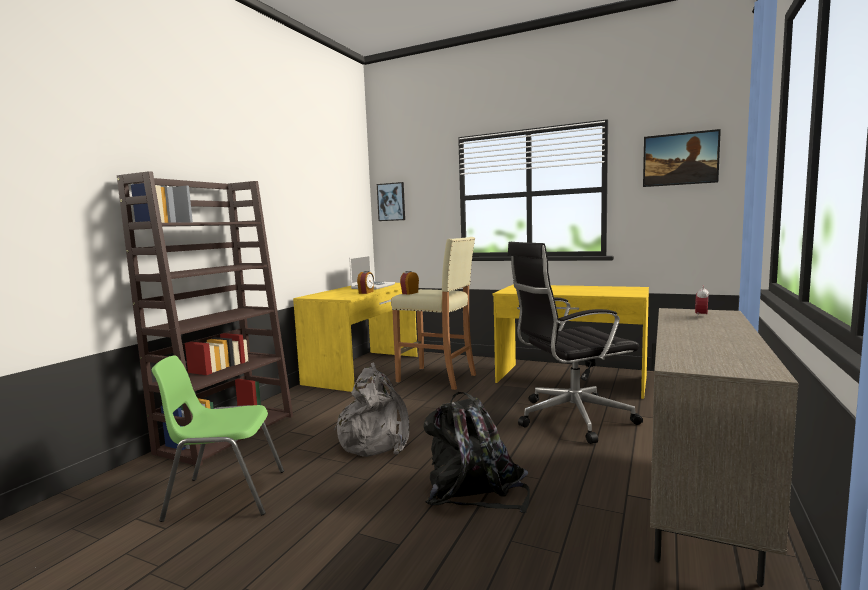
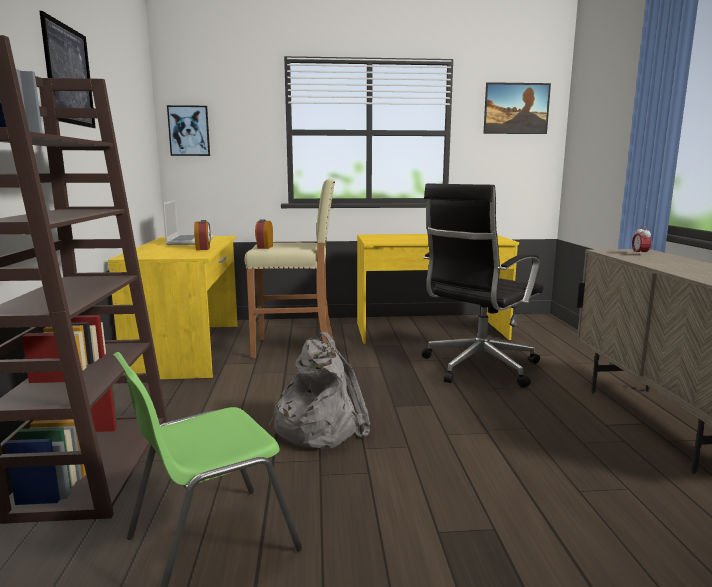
camera: 30 degrees left, 5 degrees up
(264, 177) = (69, 75): none -> picture
(474, 490) = (488, 454): black backpack -> none

